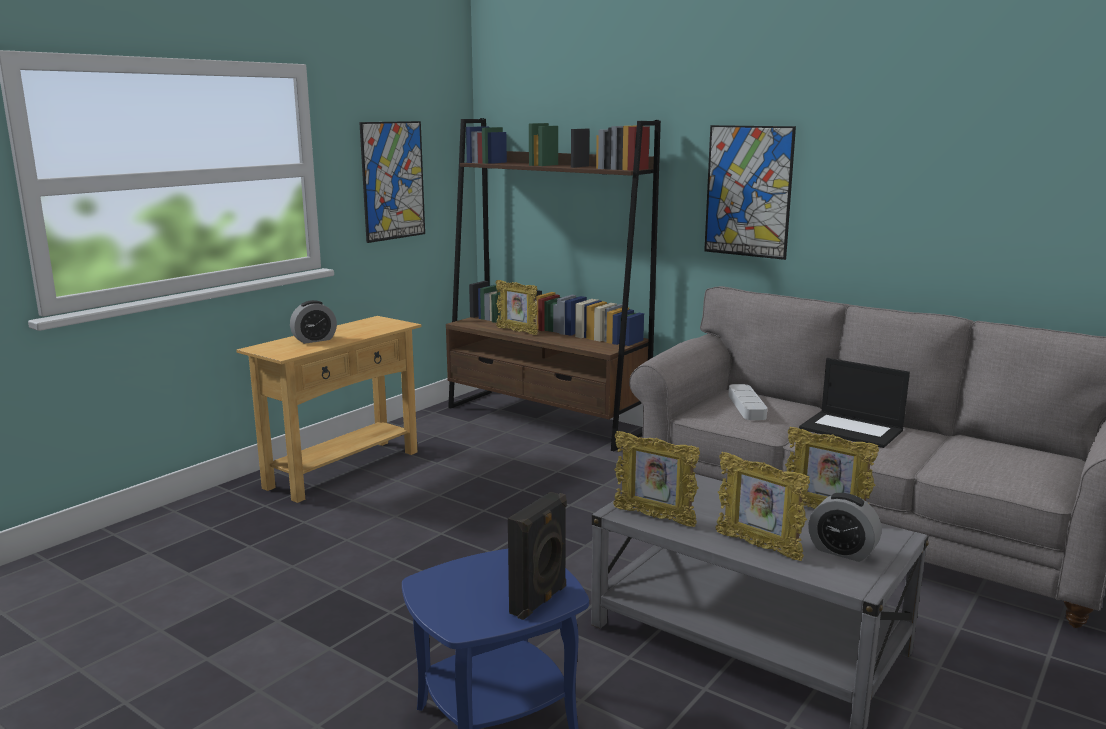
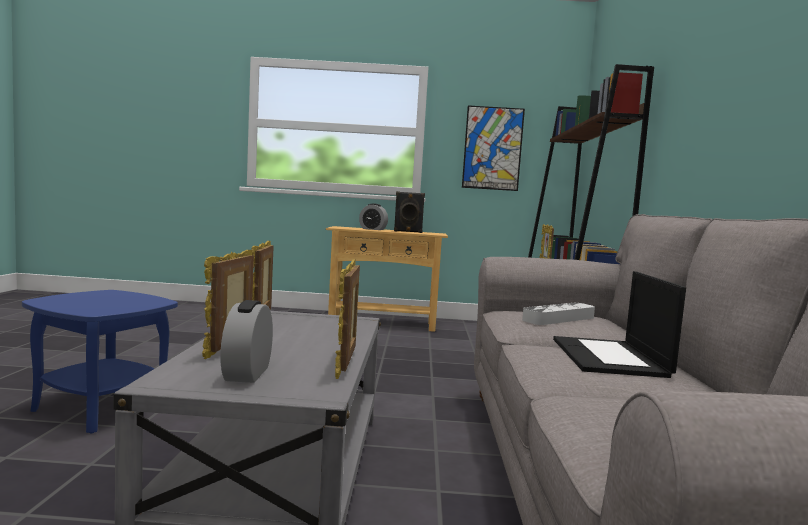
camera: 55 degrees right, 10 degrees down
(540, 601) = (86, 308): black speaker -> black speaker (408, 232)
(748, 191) = (702, 116): picture -> none

